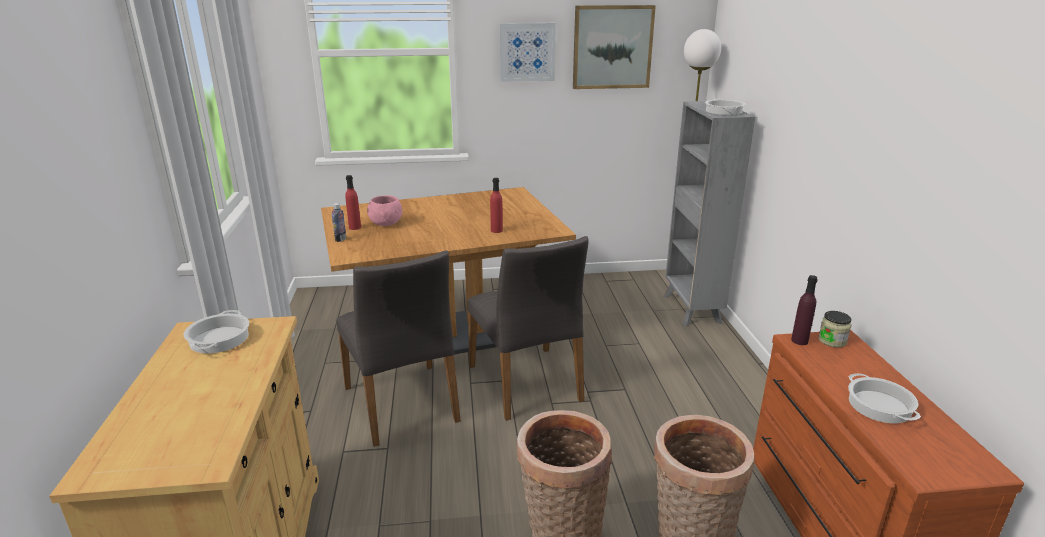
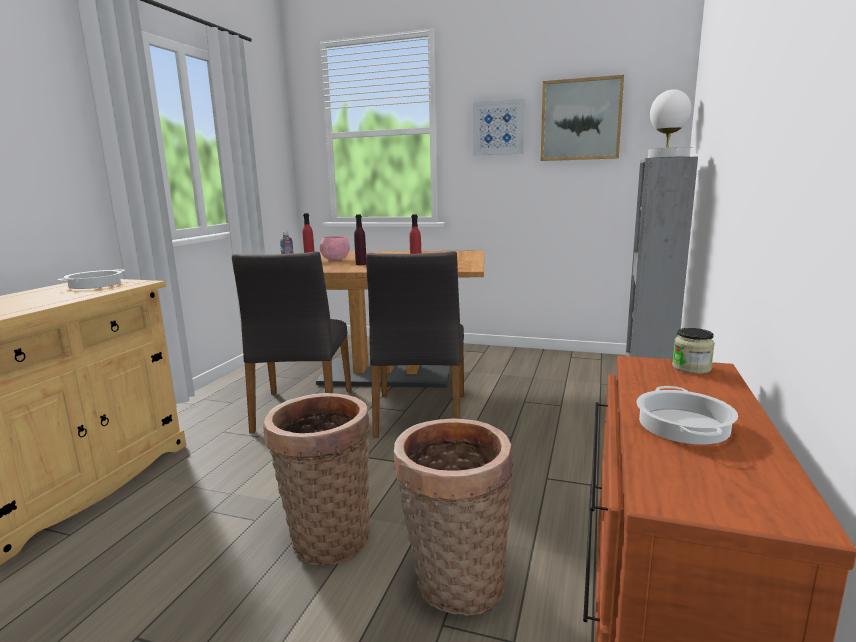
camera: 25 degrees right, 10 degrees down
(799, 341) = (644, 363): purple bottle -> purple bottle (361, 264)

